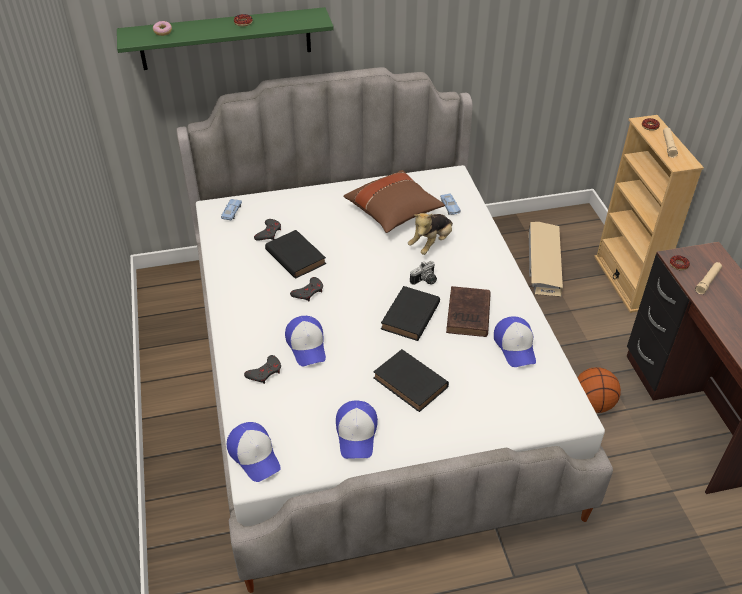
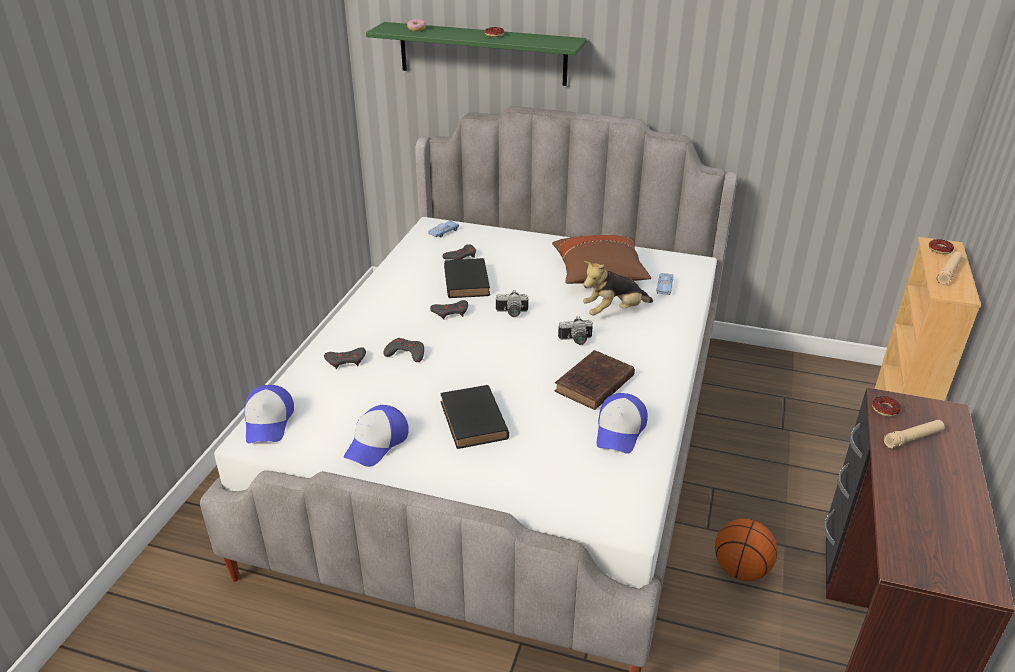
camera: 30 degrees right, 10 degrees down
(307, 345) = (406, 353): cap -> grey game controller
(357, 274) = (512, 313): none -> camera
(409, 317) = (529, 365): black book -> none
(543, 263) = (790, 408): beige storage box -> none

